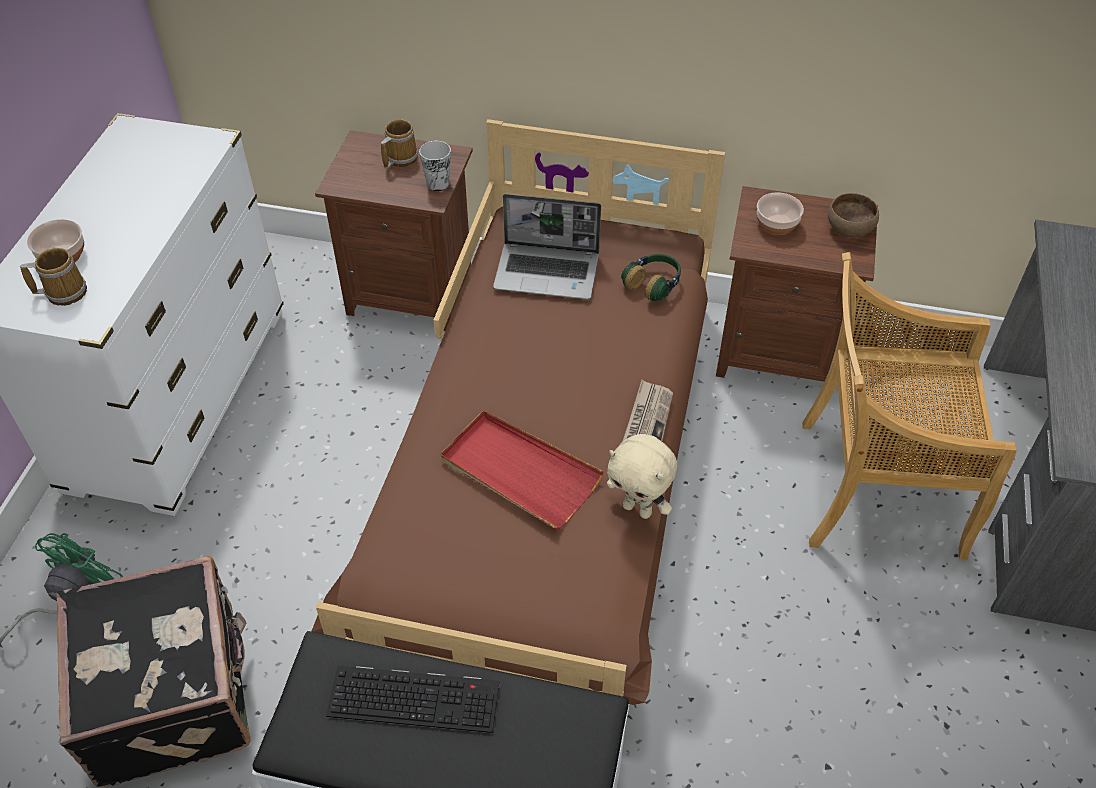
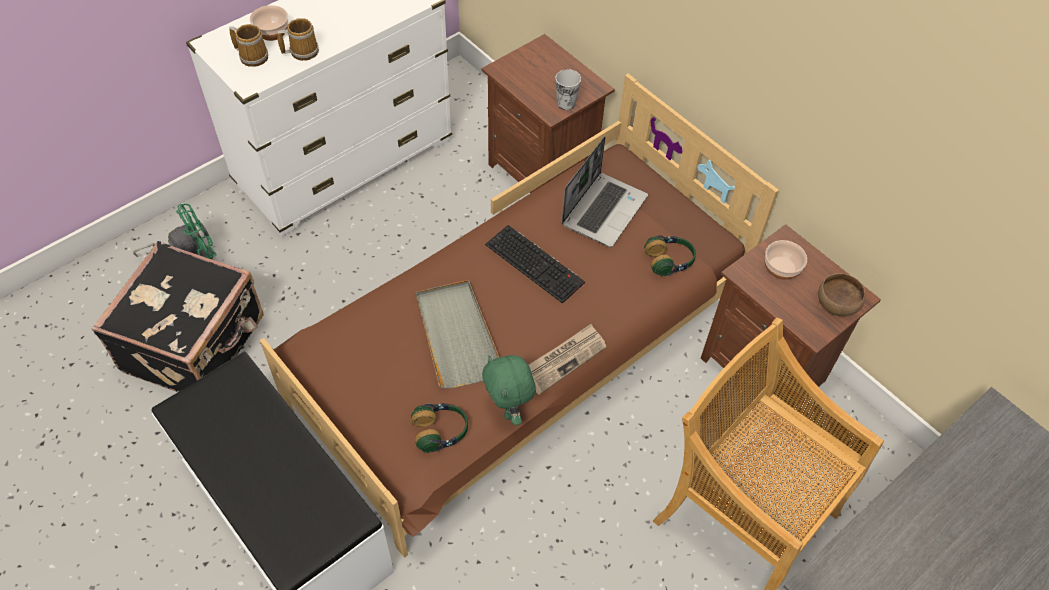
camera: 35 degrees right, 5 degrees up
(399, 158) = (557, 71): mug -> mug (302, 51)
(416, 697) = (264, 432): keyboard -> keyboard (536, 263)
(519, 472) = (456, 335): red tray -> grey tray
(548, 272) = (604, 209): laptop -> laptop turned 105 degrees counterclockwise
(593, 573) = (441, 432): none -> headphones
(638, 509) = (508, 410): beige plush toy -> green plush toy

